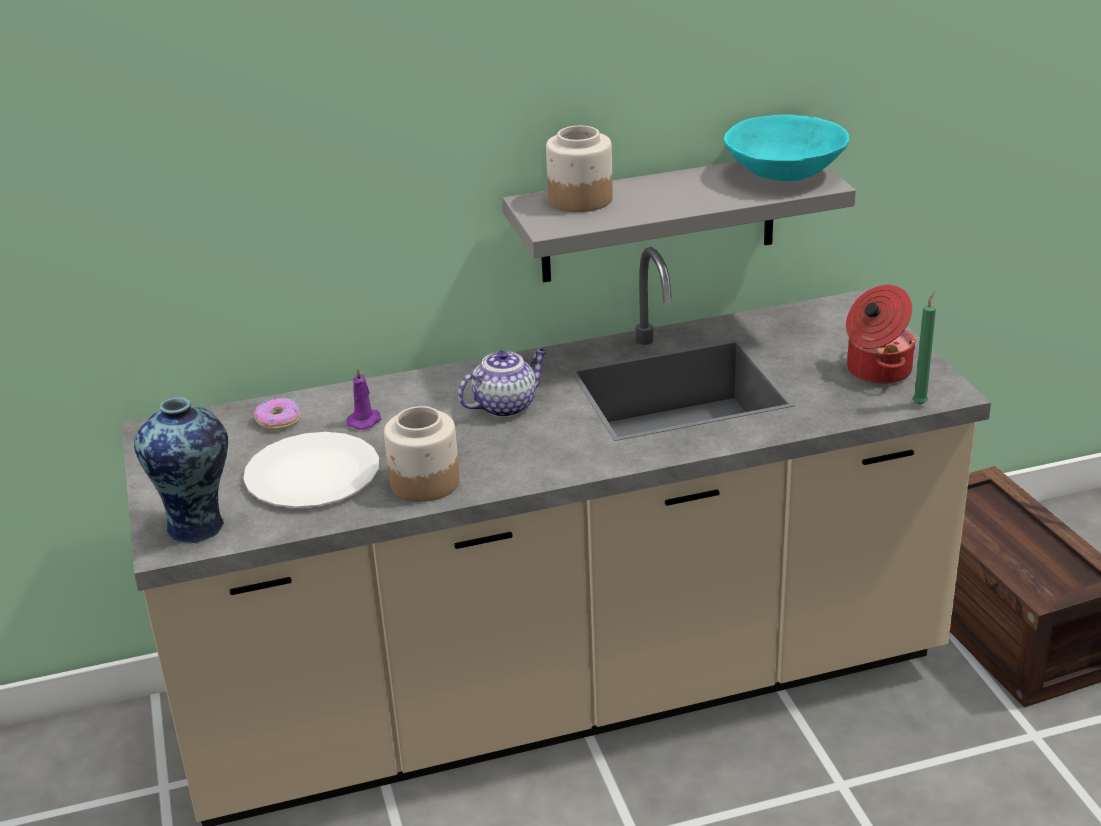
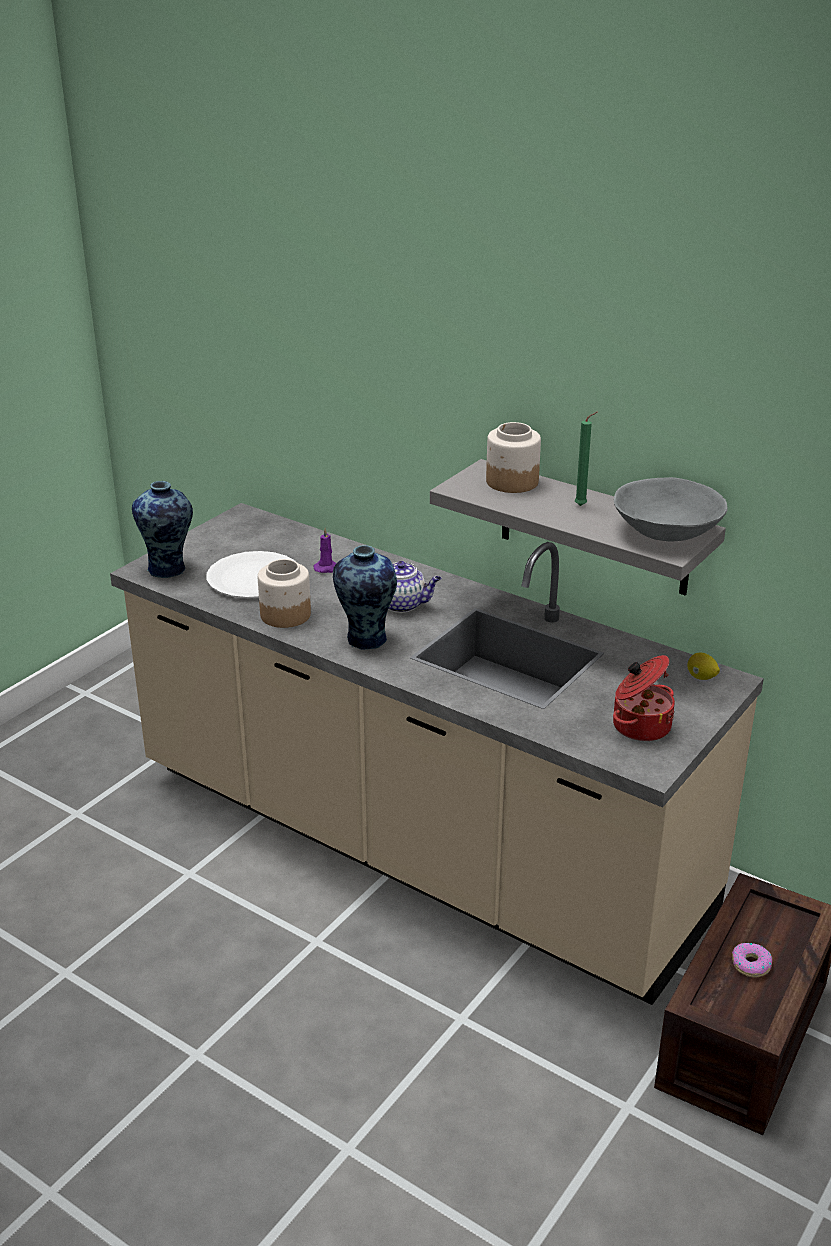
camera: 50 degrees right, 0 degrees up
(278, 420) = (295, 543): donut -> donut (750, 964)
(546, 452) = (365, 640): none -> vase
(784, 174) = (666, 532): turquoise bowl -> grey bowl
(834, 313) = (701, 677): none -> lemon
(920, 403) = (618, 761): green candle -> green candle (582, 505)

